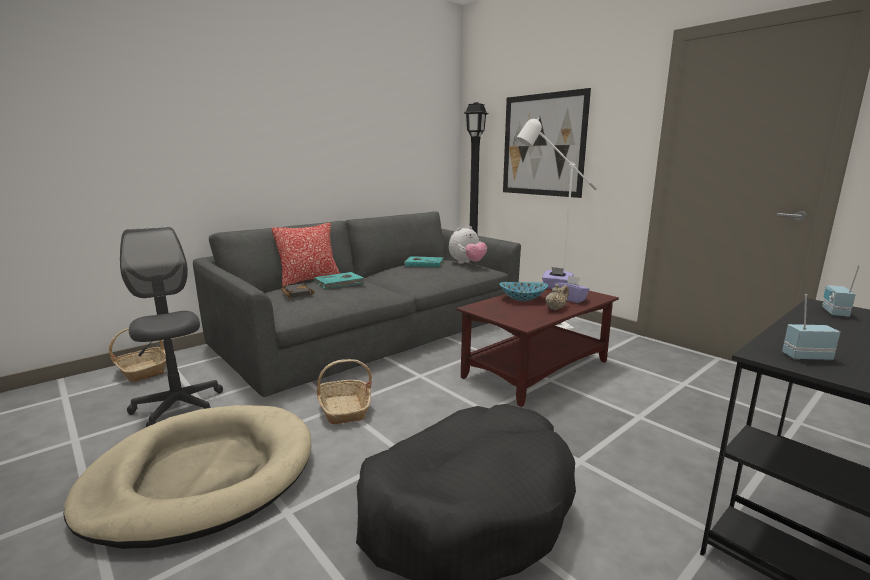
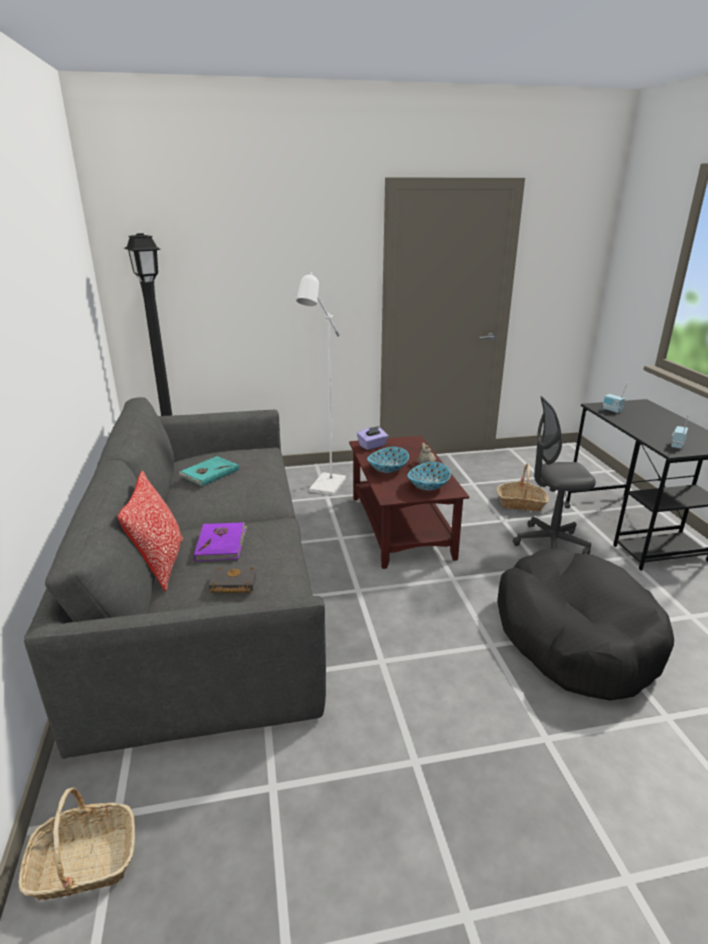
camera: 60 degrees left, 10 degrees up
(178, 407) = (272, 813): grey office chair -> grey office chair (550, 544)
(202, 476) = (461, 798): beige dog bed -> none
(340, 282) = (221, 543): turquoise book -> purple book
(344, 409) = (390, 660): basket -> basket (521, 503)
(467, 263) = (241, 452): plush toy -> none
(517, 315) = (428, 486): none -> bowl
(542, 145) = (248, 288): picture -> none
(570, 299) = (409, 452): purple tissue box -> none

